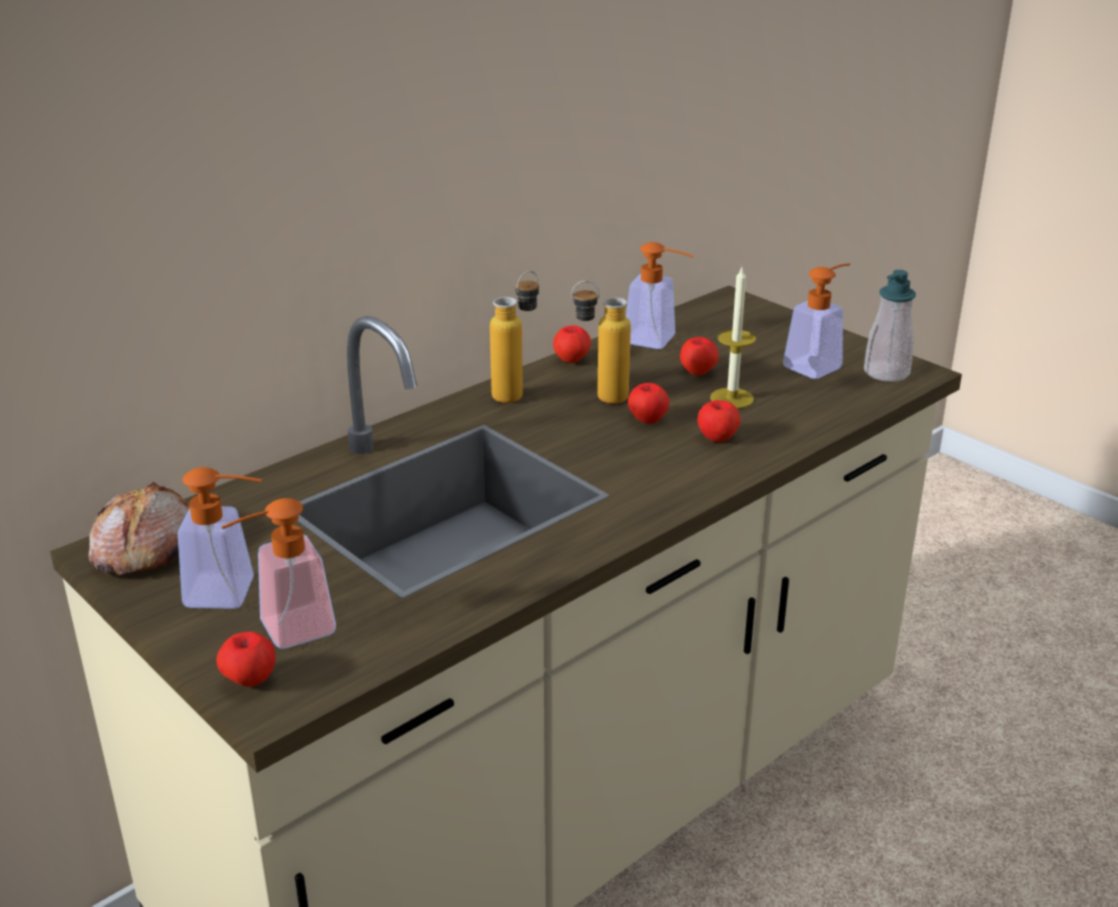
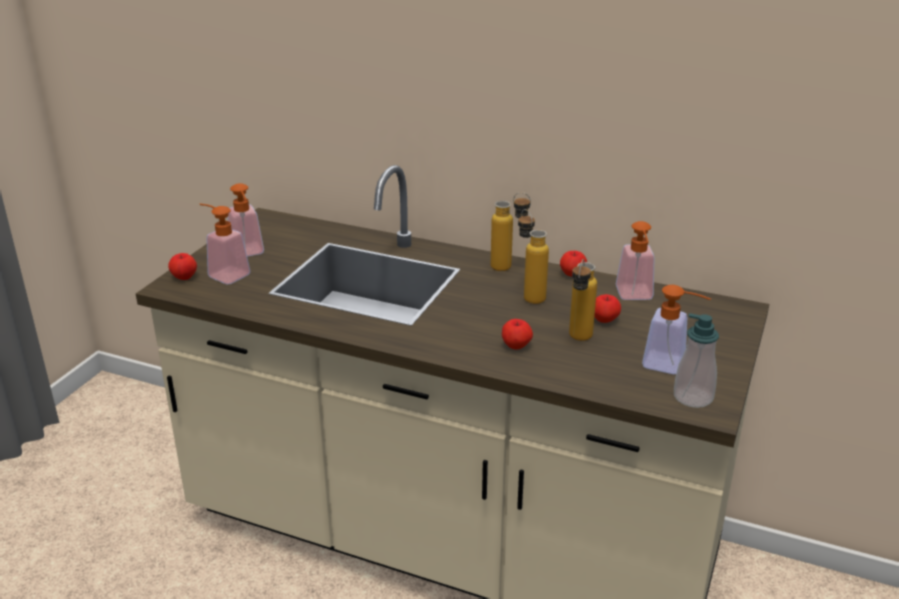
camera: 65 degrees right, 0 degrees up
(143, 548) = (272, 224): bread -> none
(647, 419) = (517, 317): apple -> none
(732, 398) = (578, 340): candle -> bottle

